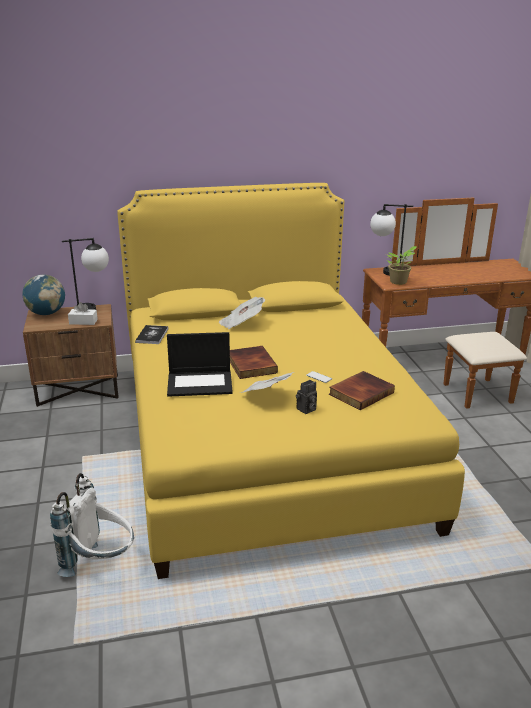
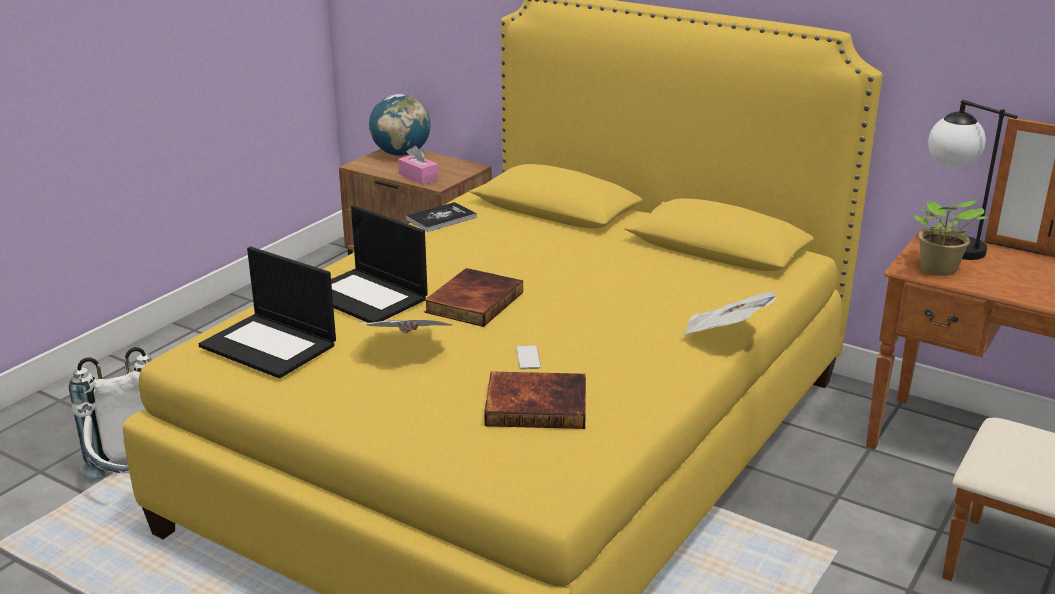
camera: 45 degrees right, 0 degrees up
(83, 322) = (418, 177): white tissue box -> pink tissue box
(94, 309) = (460, 166): table lamp -> none
(205, 425) = (270, 345): none -> laptop
(241, 324) = (579, 246): newspaper -> newspaper (725, 335)
(306, 410) = (419, 389): camera -> none

